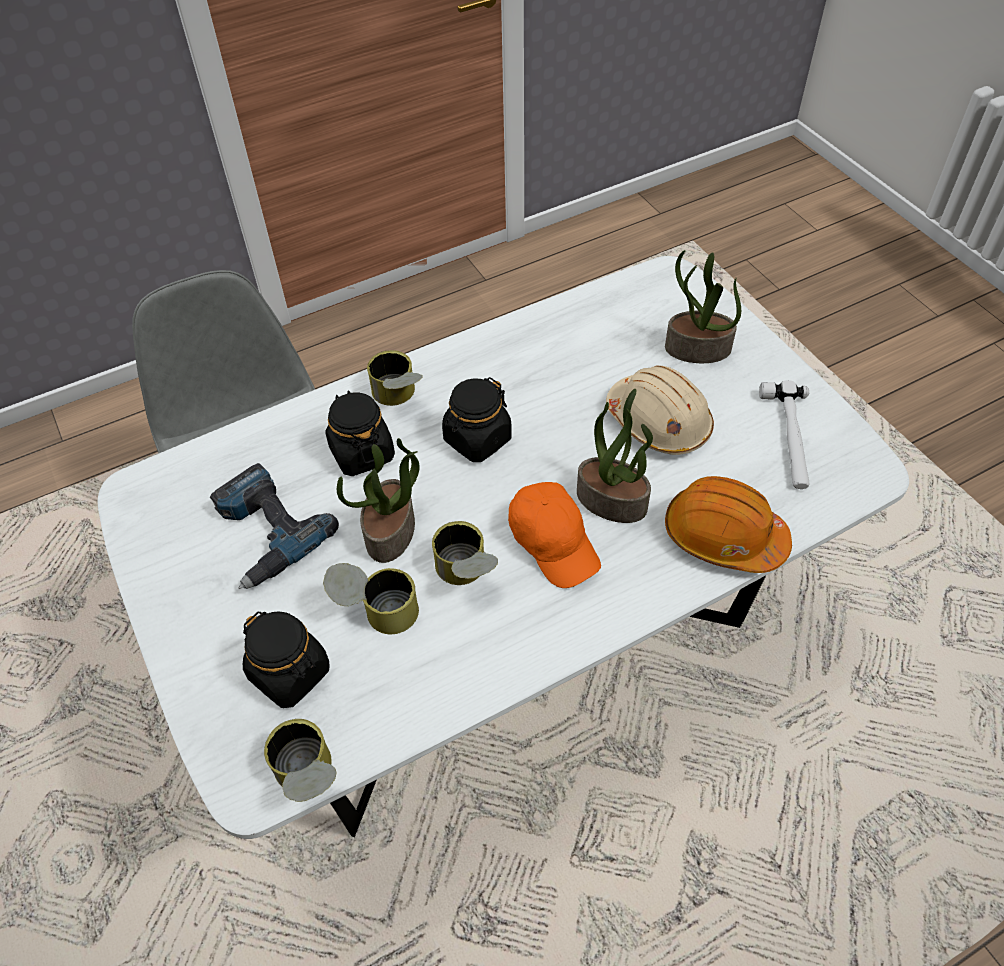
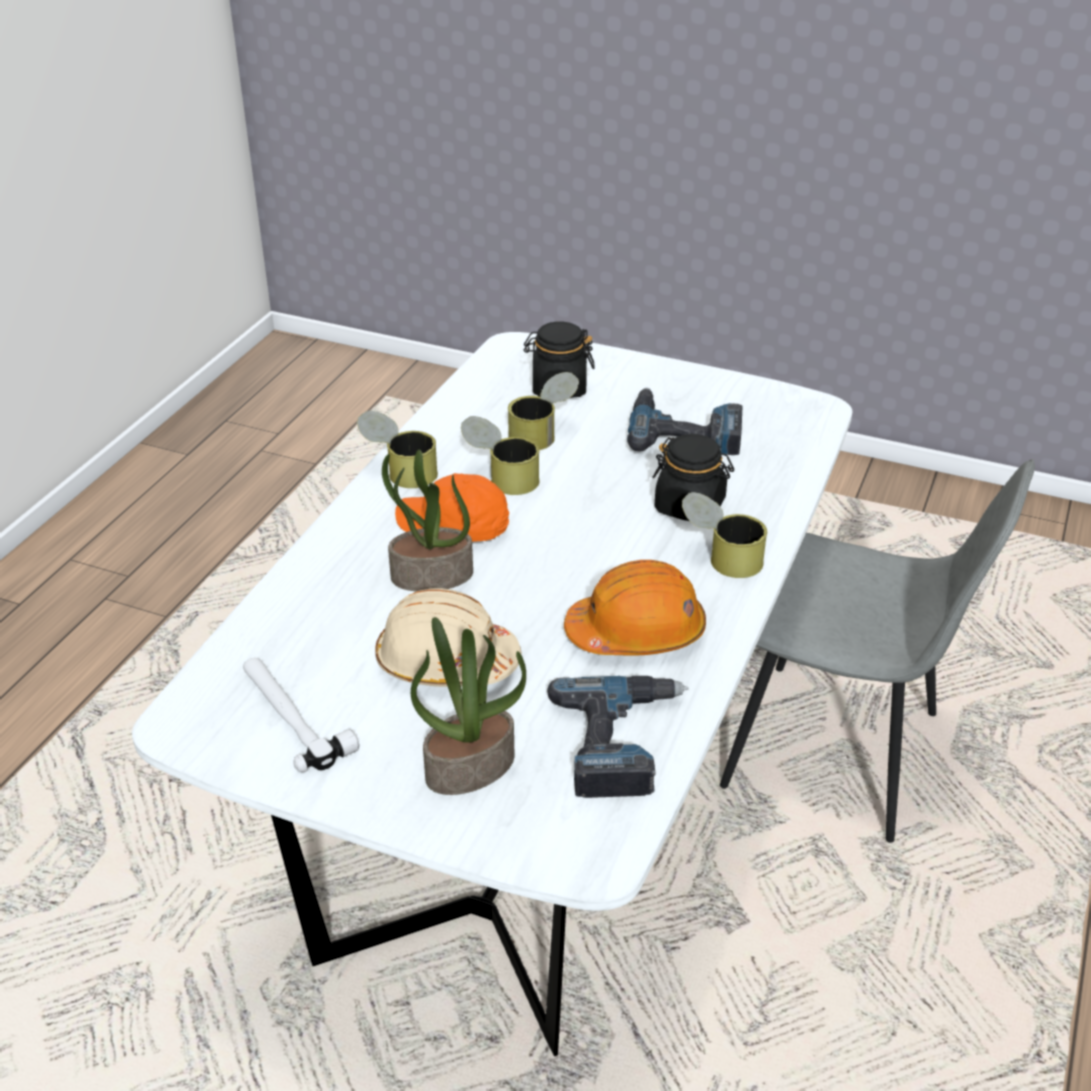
camera: 140 degrees right, 15 degrees down
(309, 780) = (485, 361): can -> can (400, 471)
(391, 532) = (592, 473): potted plant -> none
(477, 439) = (606, 562): black jar -> none
(598, 319) = (622, 742): none -> power drill
(723, 536) = (306, 597): orange hard hat -> orange hard hat (636, 632)

